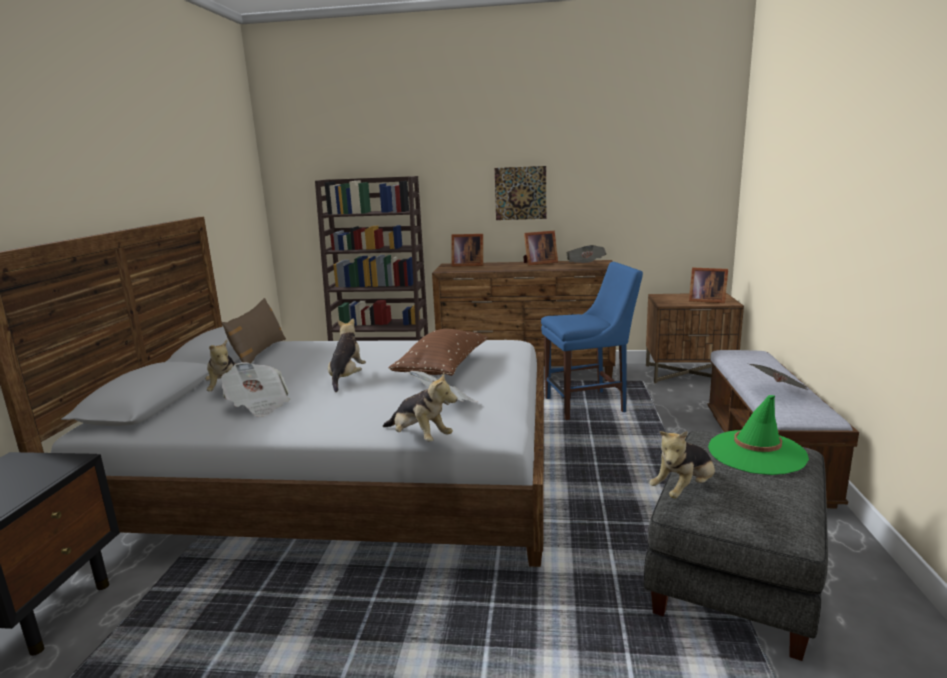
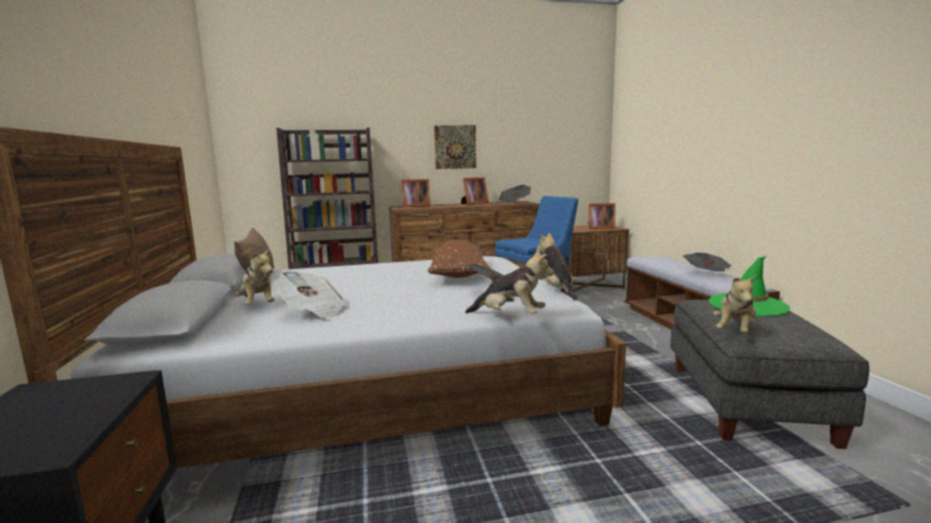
camera: 20 degrees left, 5 degrees down
(347, 378) = (378, 286): plush toy -> plush toy (557, 289)

